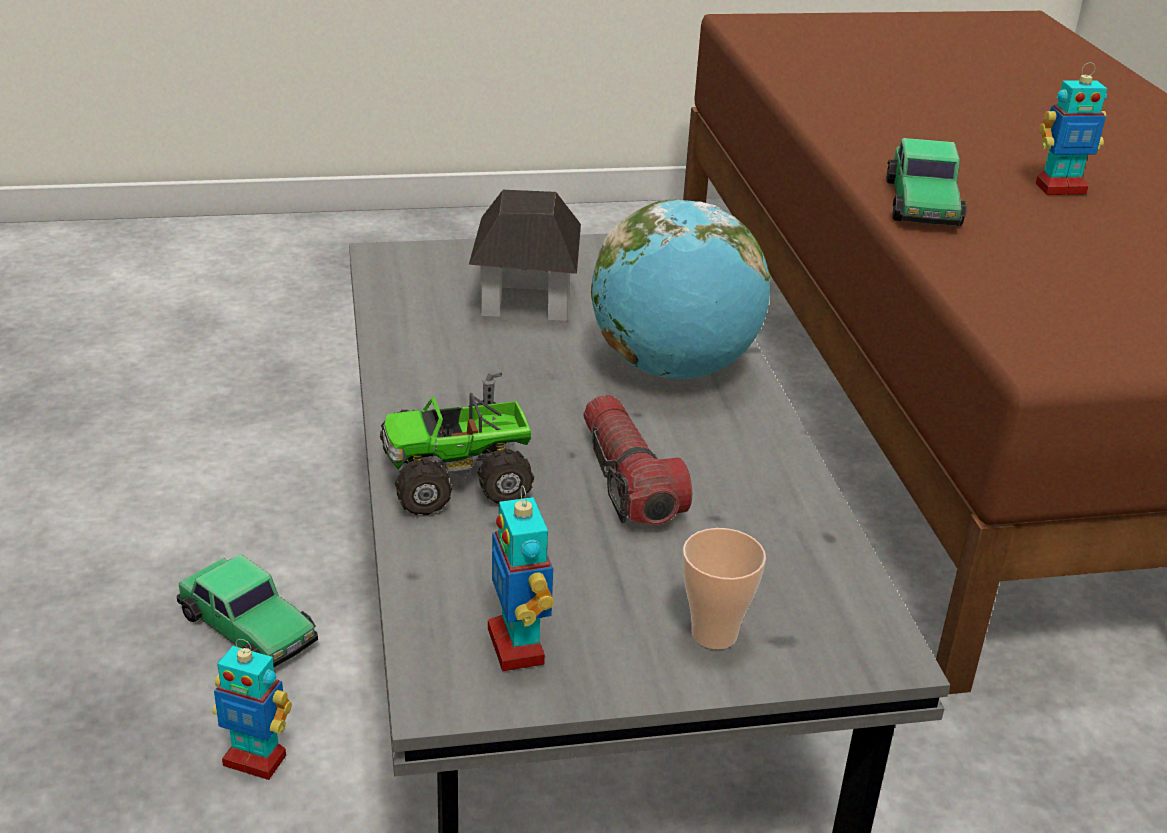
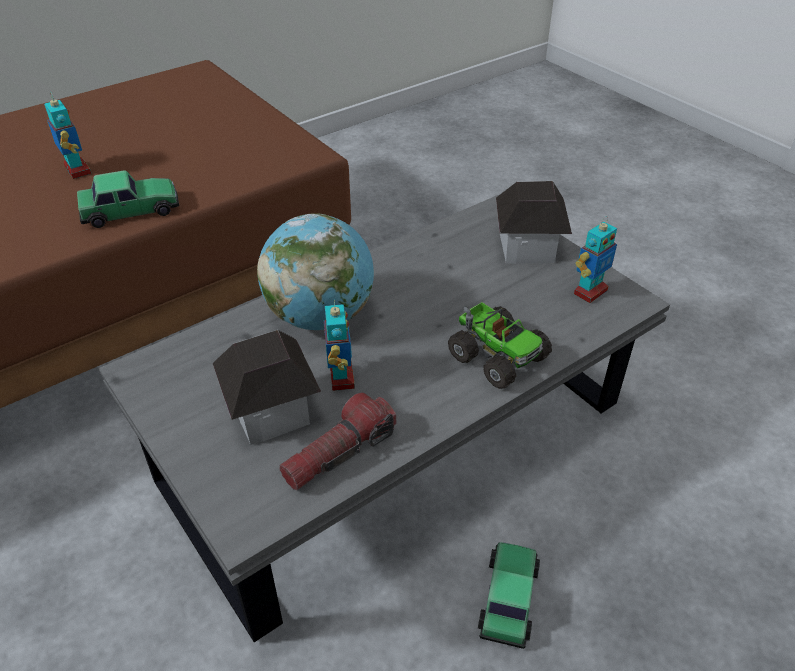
camera: 115 degrees left, 10 degrees up
(255, 759) = (589, 528): toy robot -> toy robot (341, 378)
(628, 480) = (444, 299): flashlight -> flashlight (339, 453)
(714, 634) = (527, 247): cup -> toy house

